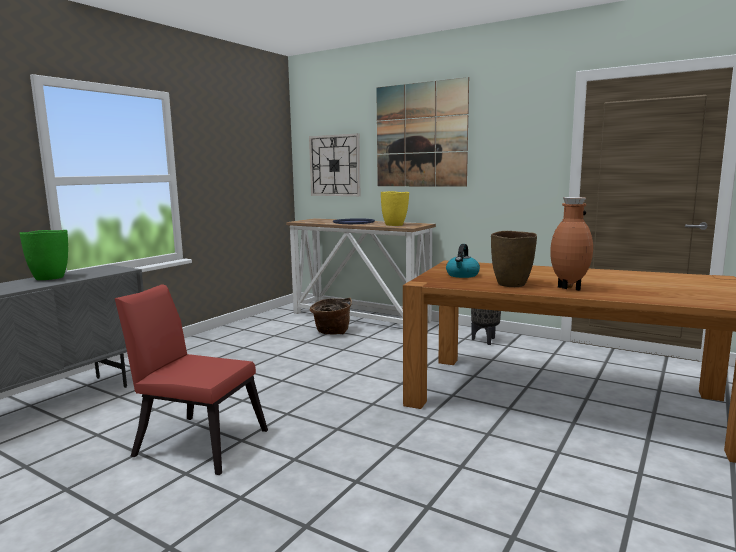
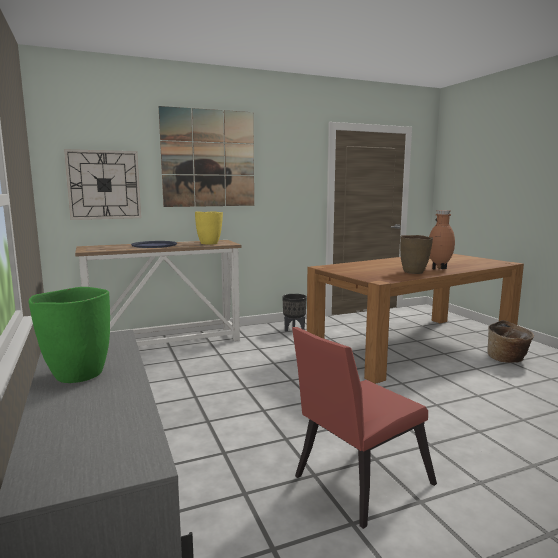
camera: 55 degrees left, 0 degrees up
(331, 332) = (180, 362): basket -> basket (507, 359)
(462, 275) = (369, 272): kettle -> none

